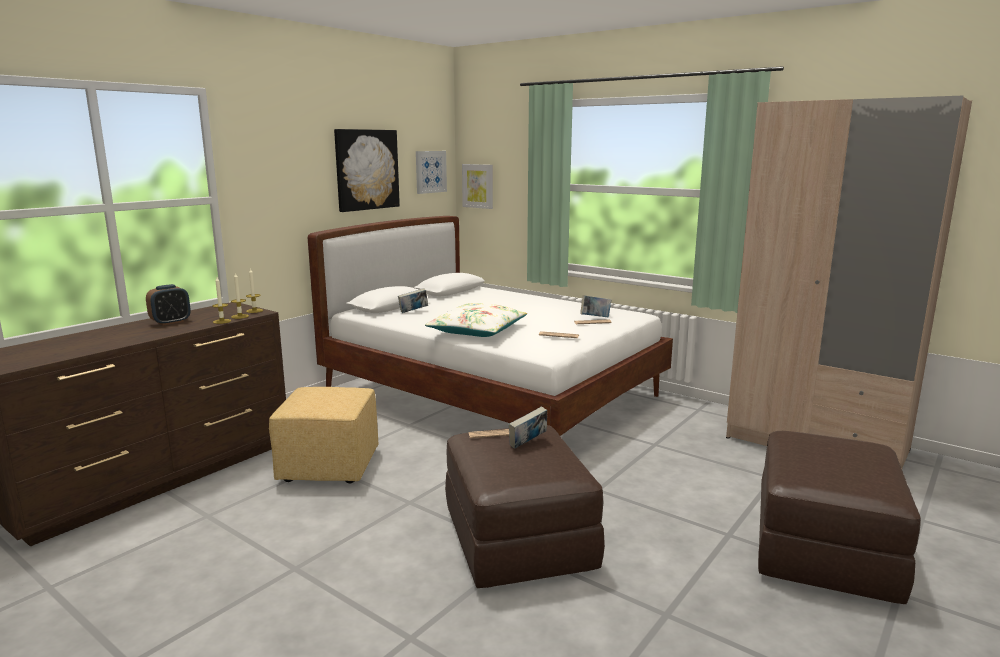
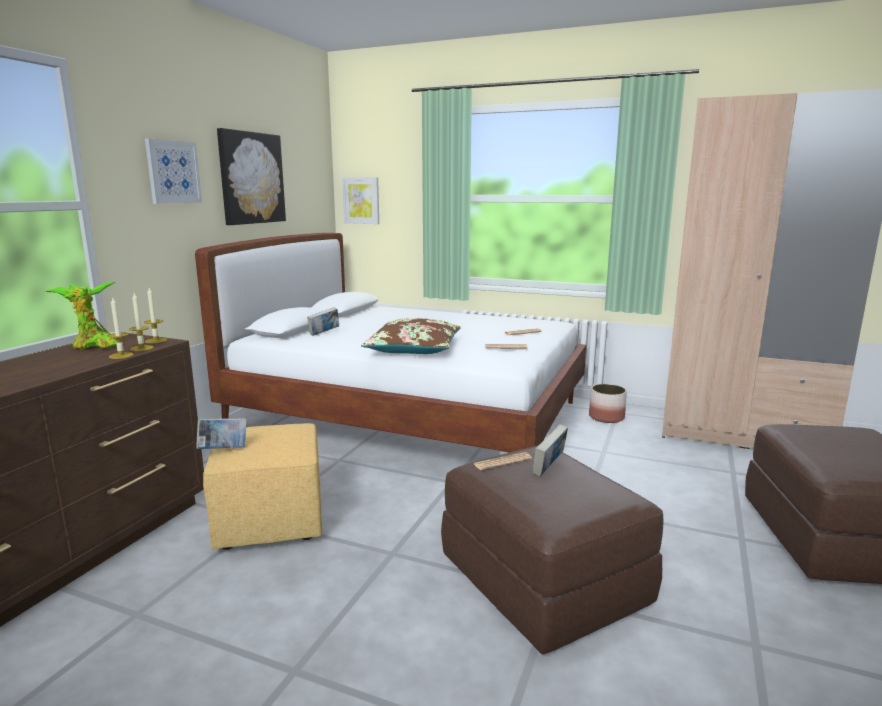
camera: 15 degrees left, 0 degrees up
(171, 322) = (47, 361): alarm clock -> none
(209, 312) = (94, 346): none -> potted plant
(430, 171) = (312, 185): picture -> picture (173, 172)
(477, 331) = (413, 348): white pillow -> brown pillow
(595, 318) = (520, 328): book -> book (223, 450)
(683, 413) = (606, 417): none -> planter

